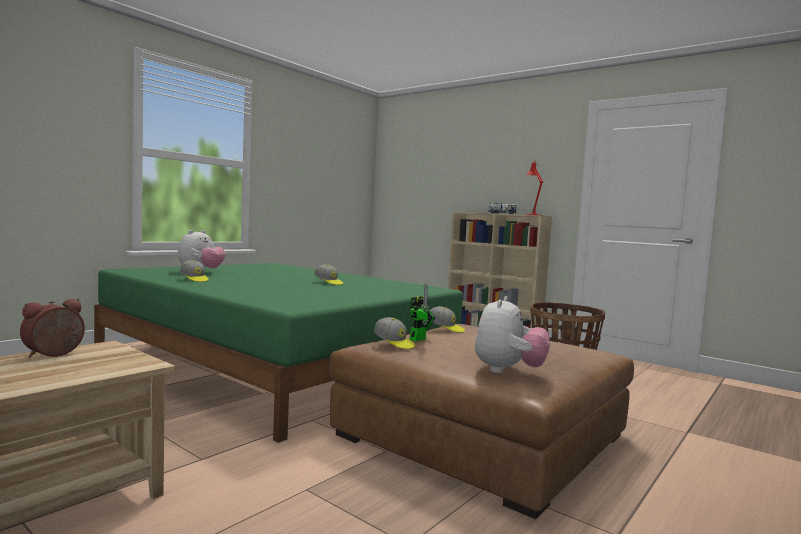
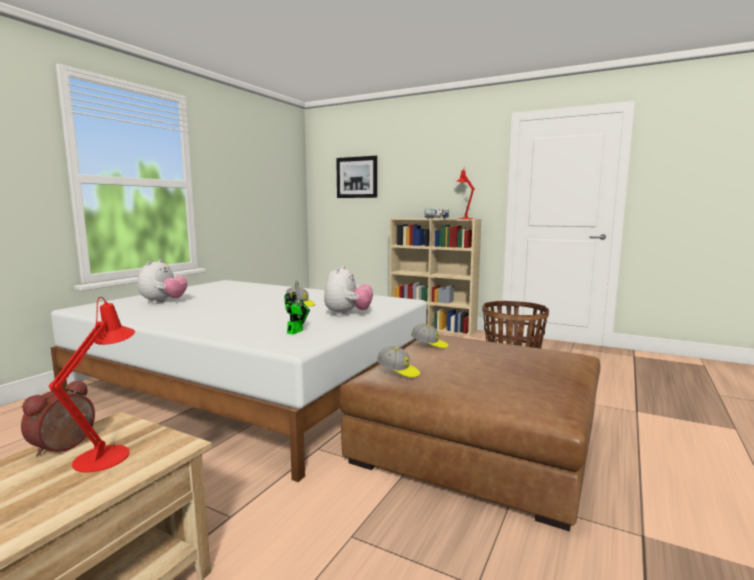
camera: 10 degrees left, 5 degrees up
(84, 362) = (107, 454): none -> red table lamp
(194, 279) = (165, 315): cap -> none
(275, 364) = (252, 386): green bed -> white bed
(419, 339) = (416, 361): toy robot -> toy robot (296, 331)
(425, 169) = (356, 177): none -> picture
(508, 371) = (521, 393): plush toy -> plush toy (347, 314)

